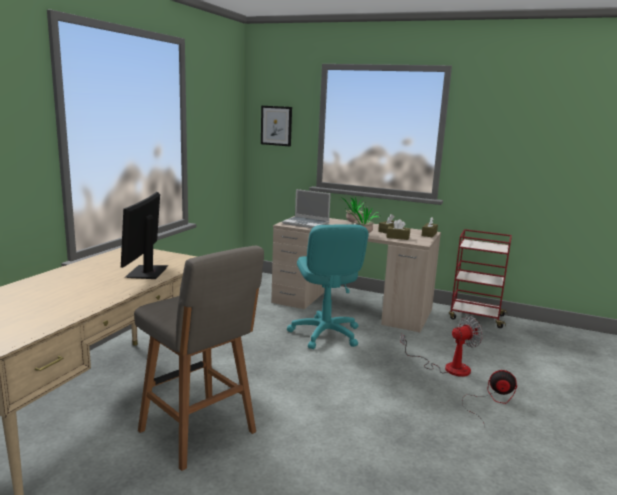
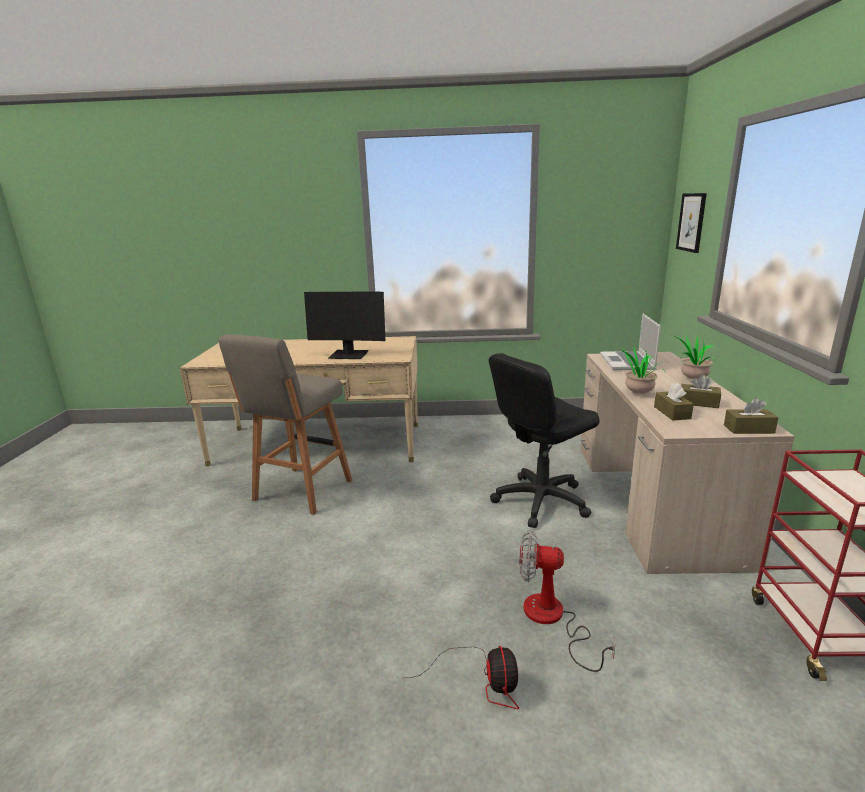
camera: 70 degrees right, 5 degrees up
(147, 272) = (349, 355): monitor -> monitor turned 150 degrees counterclockwise
(325, 334) = (540, 501): turquoise office chair -> black office chair
(447, 367) = (552, 620): fan -> fan turned 150 degrees clockwise

